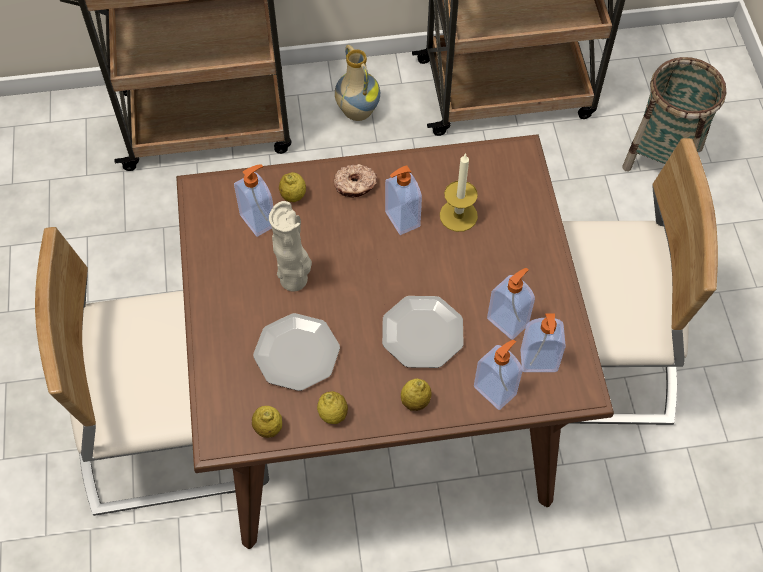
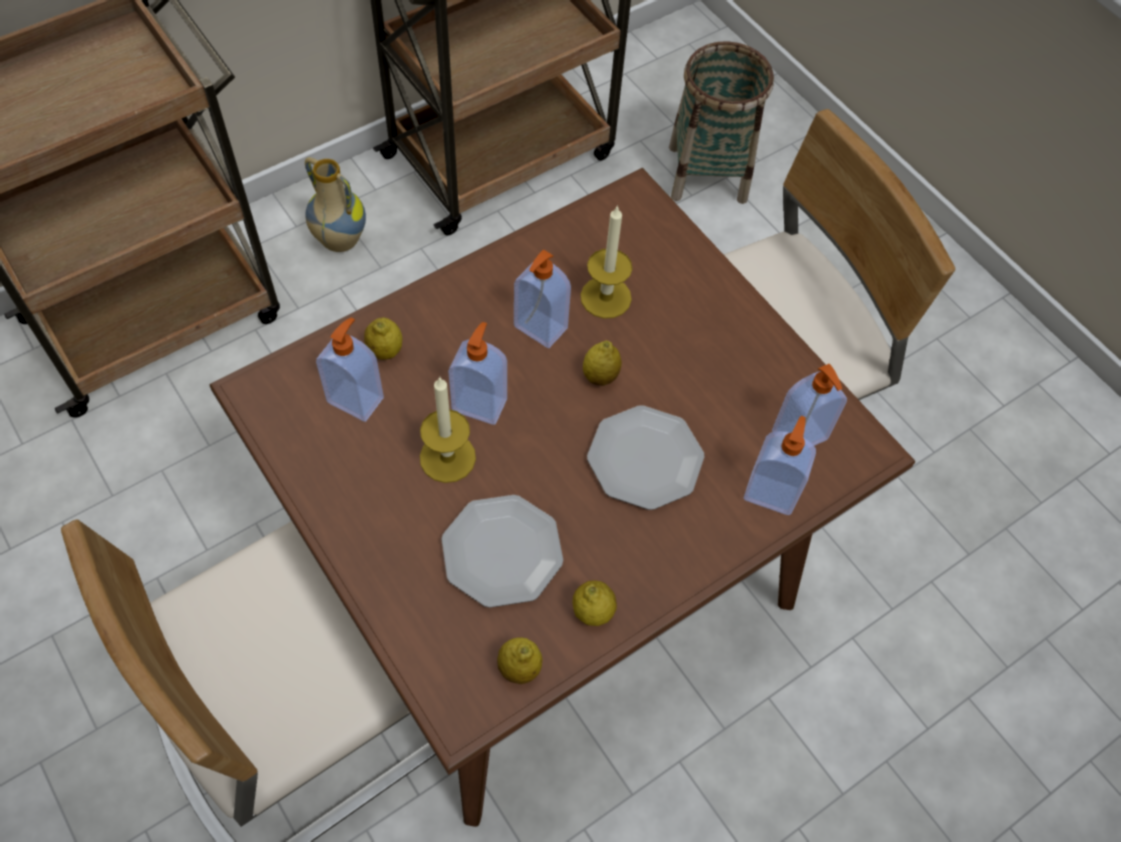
camera: 30 degrees left, 0 degrees up
(295, 280) = (447, 457): beige vase -> candle
(355, 185) = (457, 307): donut -> none
(415, 402) = (685, 549): lemon -> lemon (600, 376)
(508, 321) = (737, 402): soap dispenser -> soap dispenser (480, 403)

